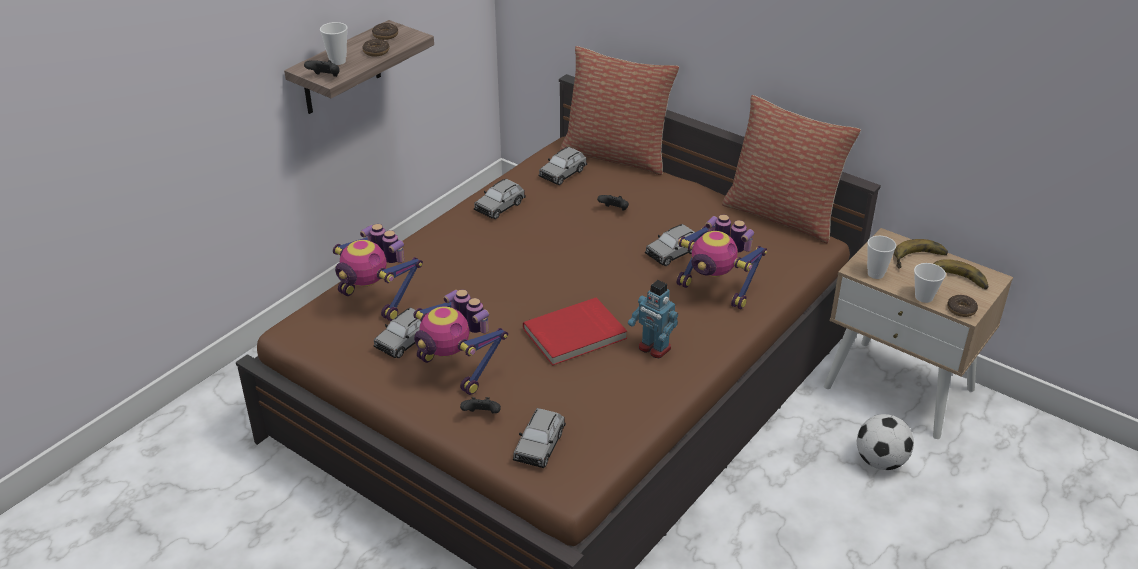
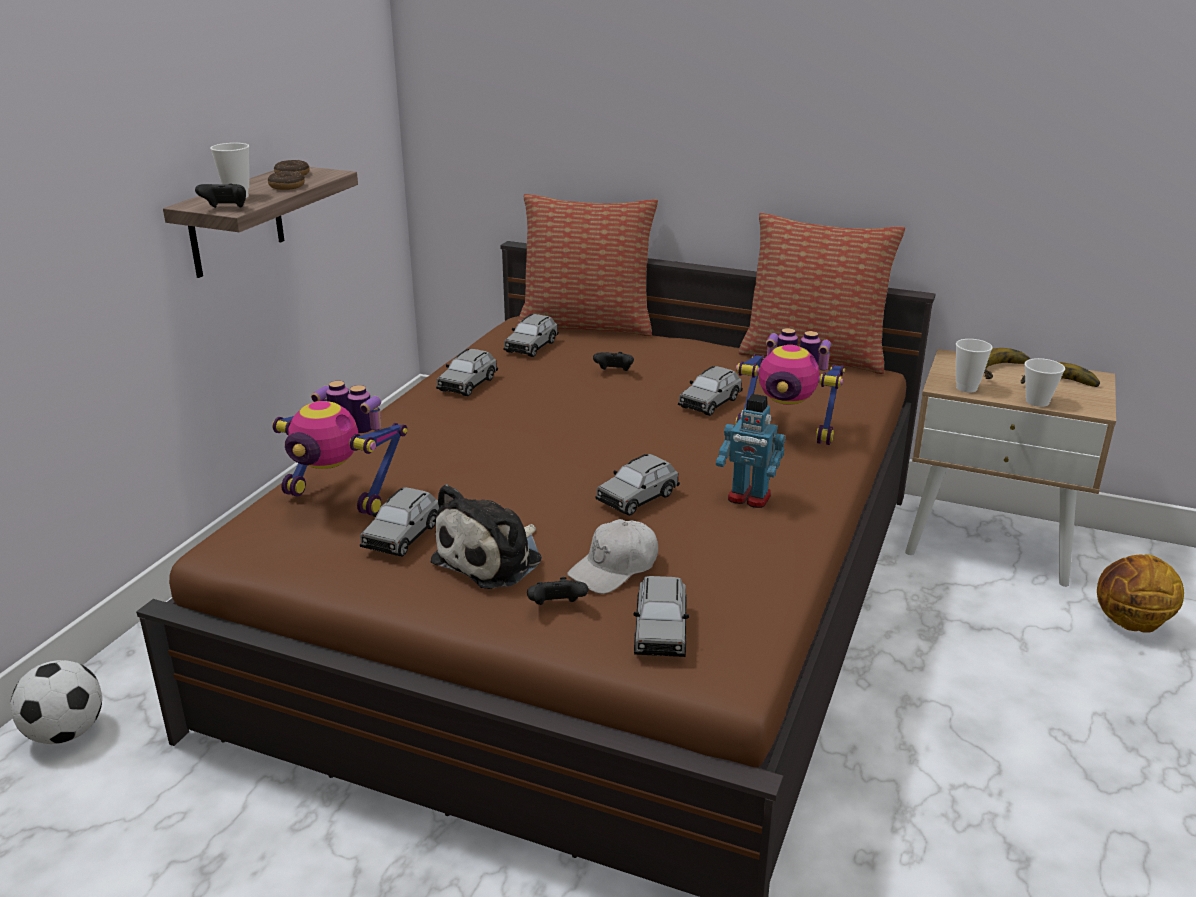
camera: 15 degrees left, 10 degrees down
(456, 370) = (493, 559): toy robot -> plush toy
(533, 391) = (615, 568): none -> white cap
(575, 335) = (637, 498): red book -> grey toy car
(880, 461) = (1019, 621): football -> football (65, 733)
(961, 309) = (1087, 407): donut -> none
(968, 480) = (1130, 624): none -> basketball

